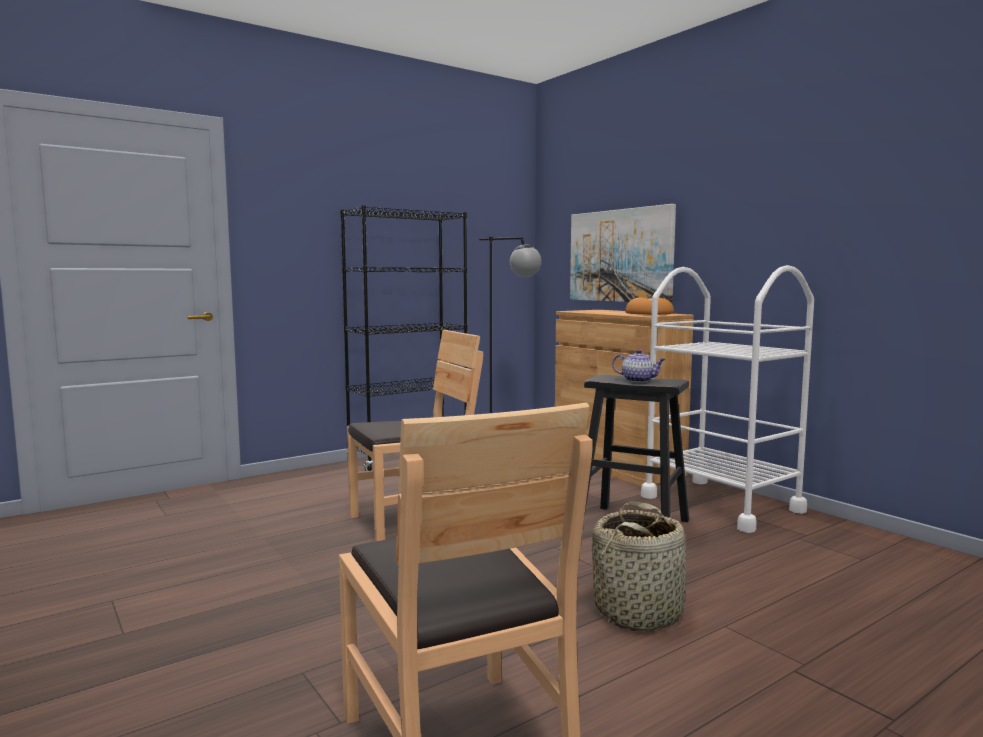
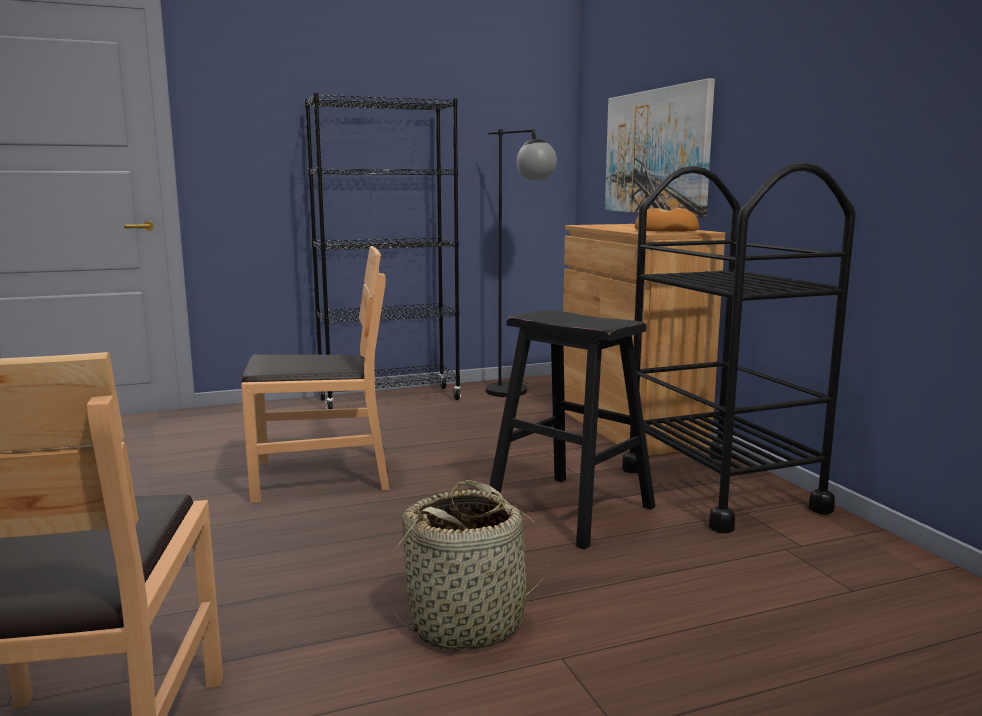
camera: 15 degrees right, 5 degrees up
(638, 380) = (575, 320): teapot -> none
(721, 504) = (720, 489): white cart -> black cart

